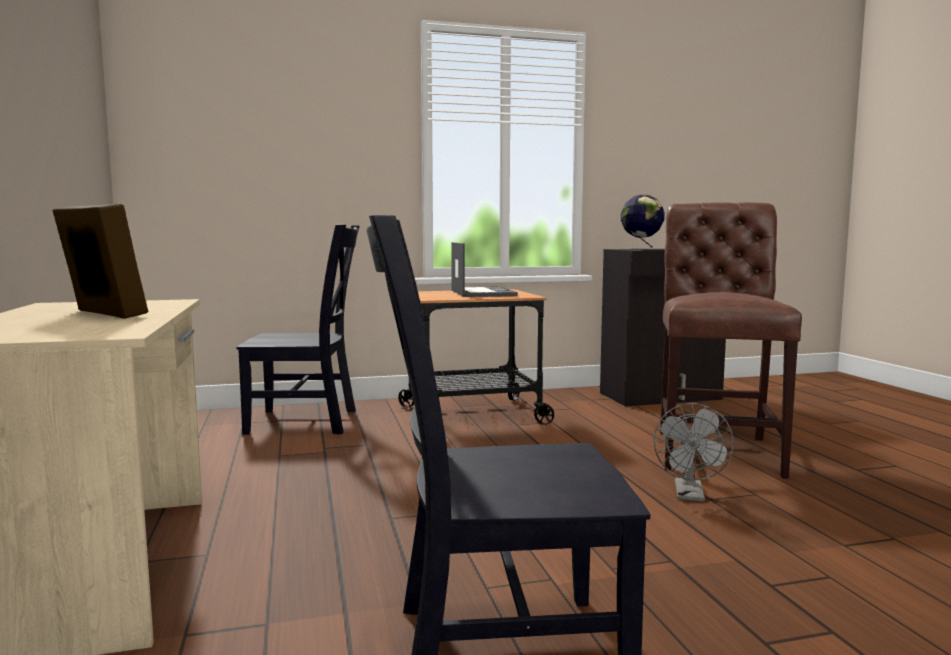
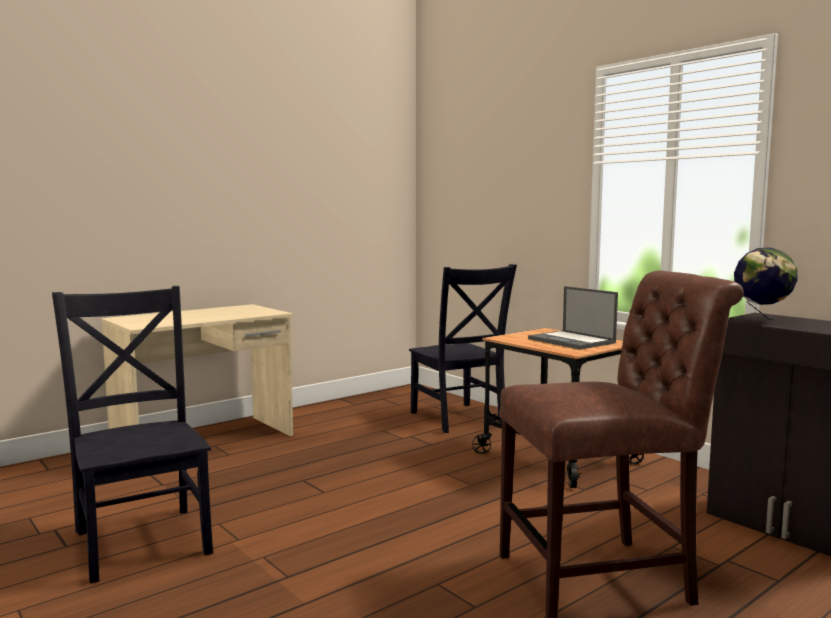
camera: 65 degrees right, 0 degrees up
(103, 314) = (208, 315): picture frame -> none
(482, 293) = (572, 341): laptop -> laptop turned 90 degrees clockwise
(690, 496) = (437, 573): grey fan -> none

